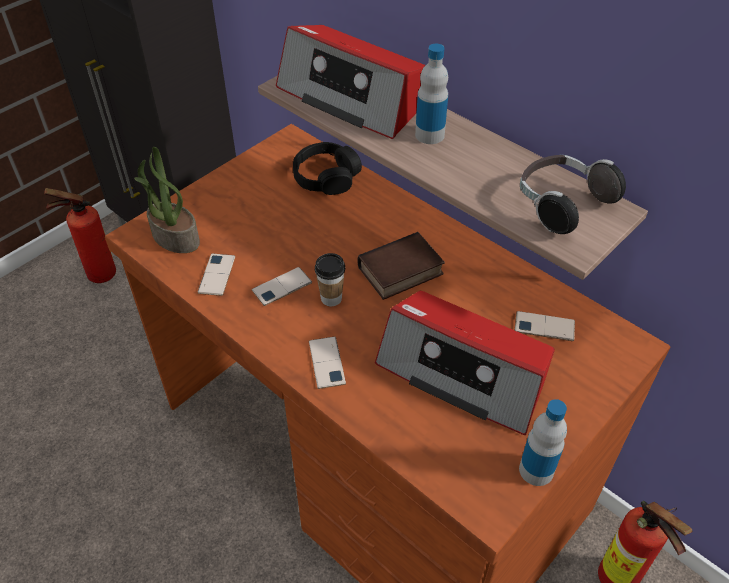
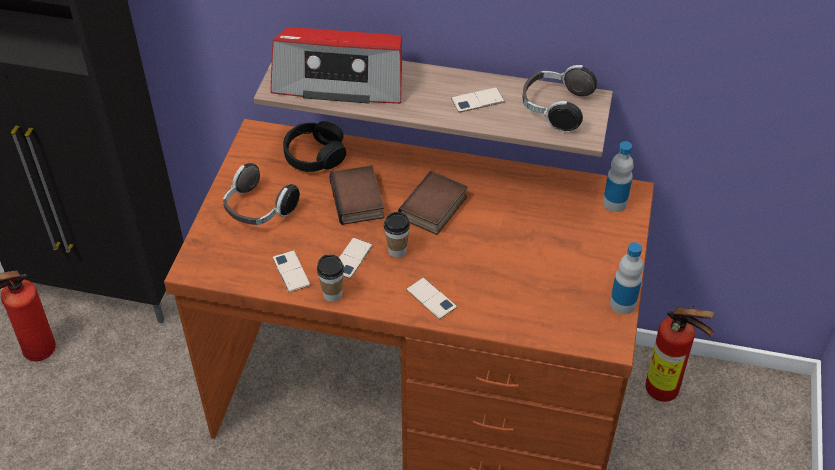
camera: 30 degrees left, 0 degrees up
(174, 238) = (228, 257): potted plant -> none
(235, 314) = (332, 294): none -> cup
(236, 206) = (258, 210): none -> headphones
(333, 234) = (359, 200): none -> book
(429, 135) = (424, 89): bottle -> bottle (614, 203)
(463, 373) = (532, 262): radio -> none
(544, 326) = (564, 205): phone -> phone (477, 100)

